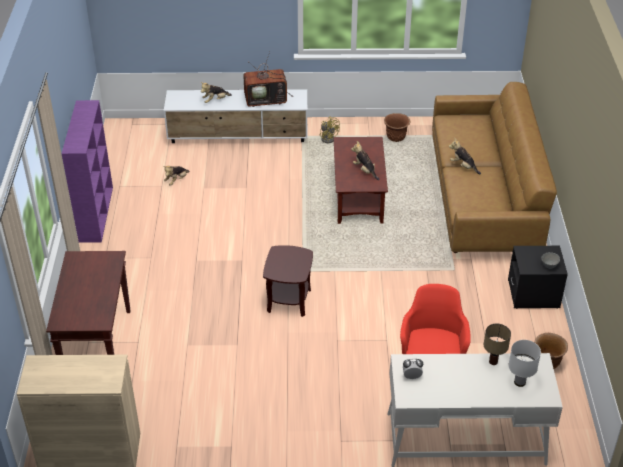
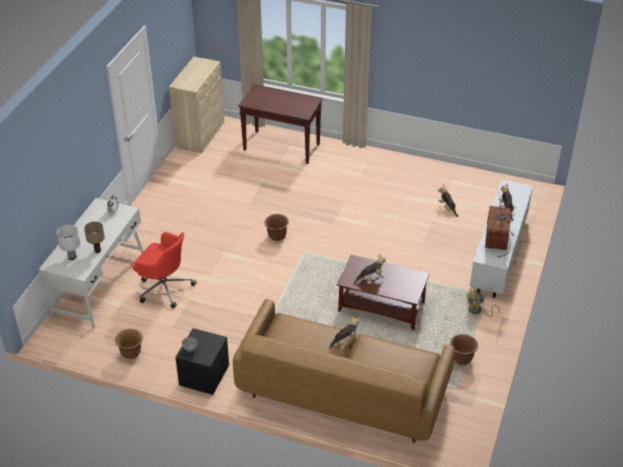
camera: 110 degrees right, 0 degrees up
(96, 213) = (422, 163): purple bookcase -> none
(288, 300) = (277, 236): brown side table -> brown planter

